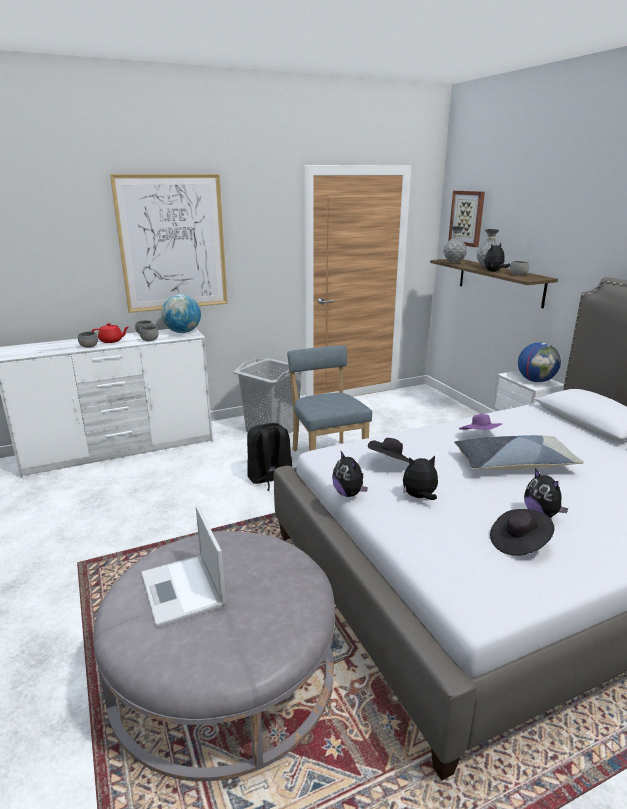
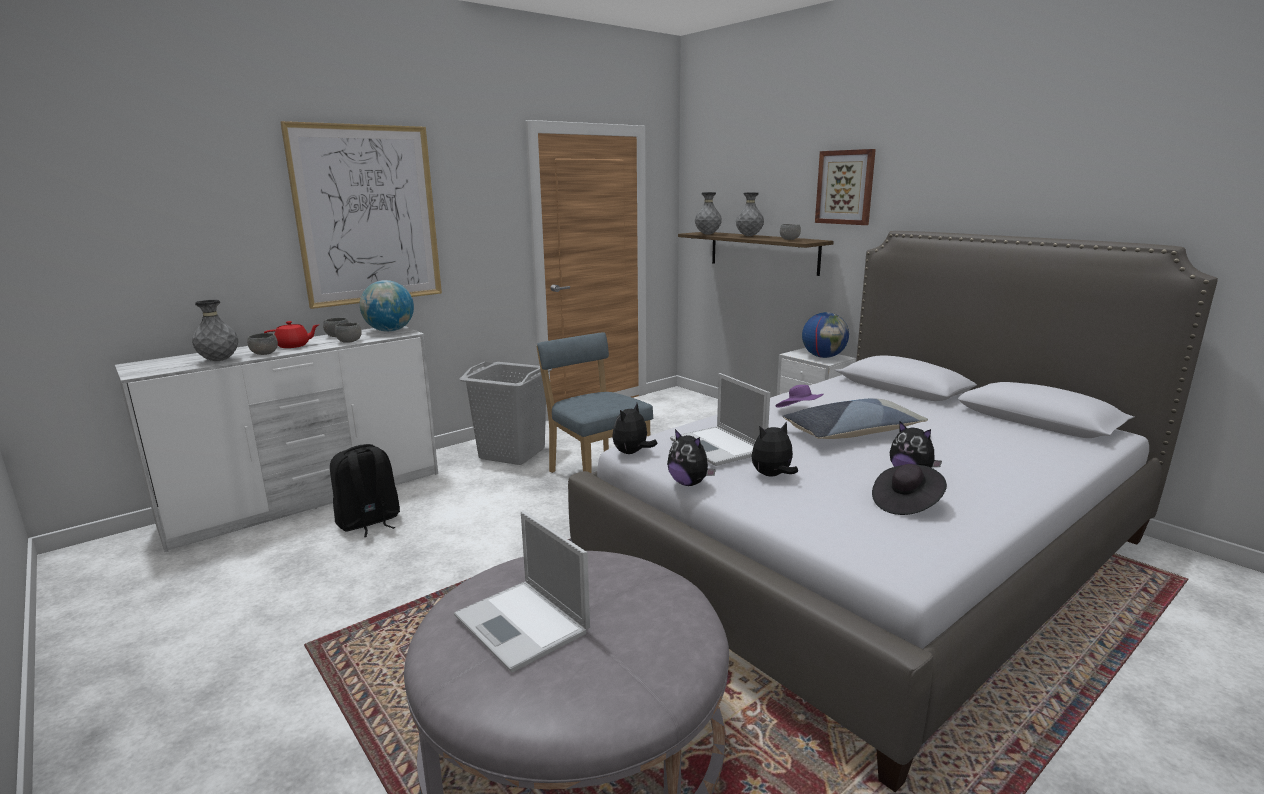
camera: 15 degrees left, 5 degrees down
(58, 350) = (219, 360): none -> grey vase
(270, 478) = (534, 506): black backpack -> black backpack (368, 522)
(390, 463) = (719, 447): black hat -> laptop
(467, 218) = (714, 184): picture -> picture (845, 187)
(494, 271) = (761, 238): plush toy -> plush toy (632, 453)

